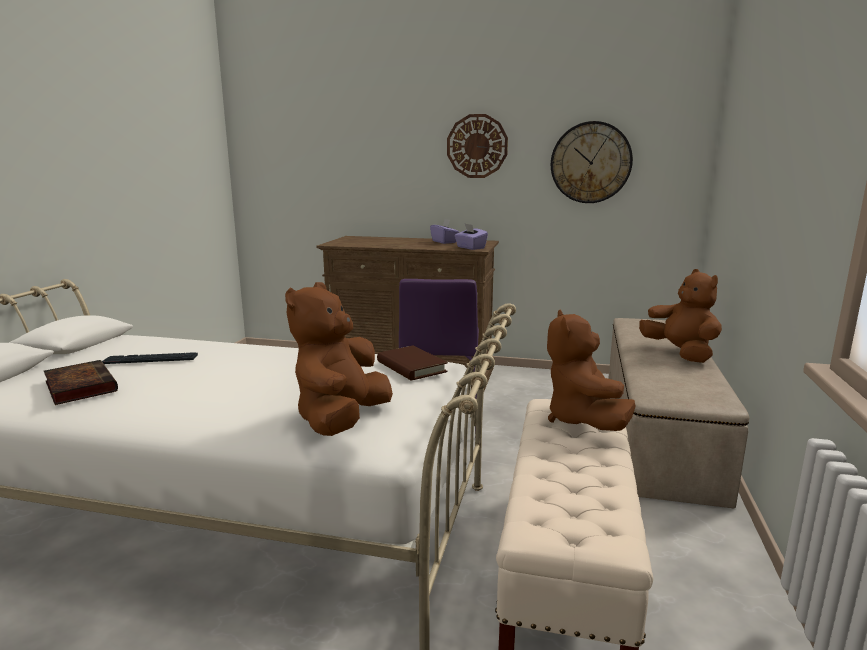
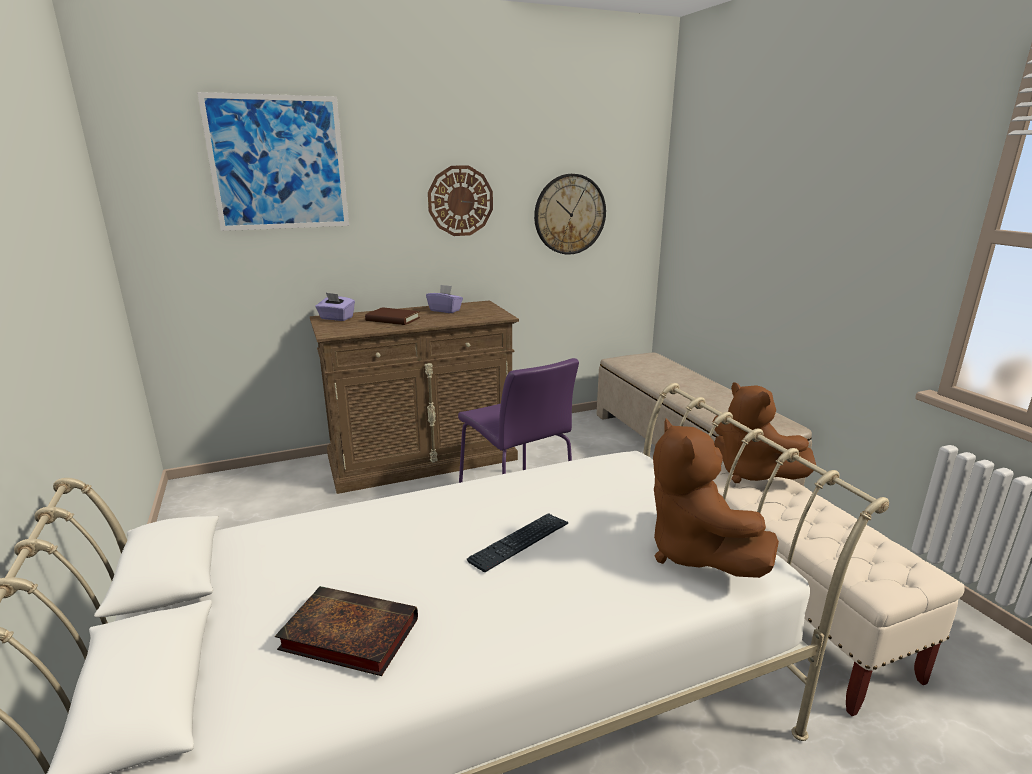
camera: 35 degrees left, 5 degrees up
(150, 360) = (352, 559): keyboard -> keyboard (519, 543)
(334, 114) = (278, 163): none -> picture
(411, 367) = (627, 469): brown book -> brown book (393, 319)
(470, 248) = (491, 315): purple tissue box -> purple tissue box (336, 318)
(680, 353) = (701, 386): brown plush toy -> none

